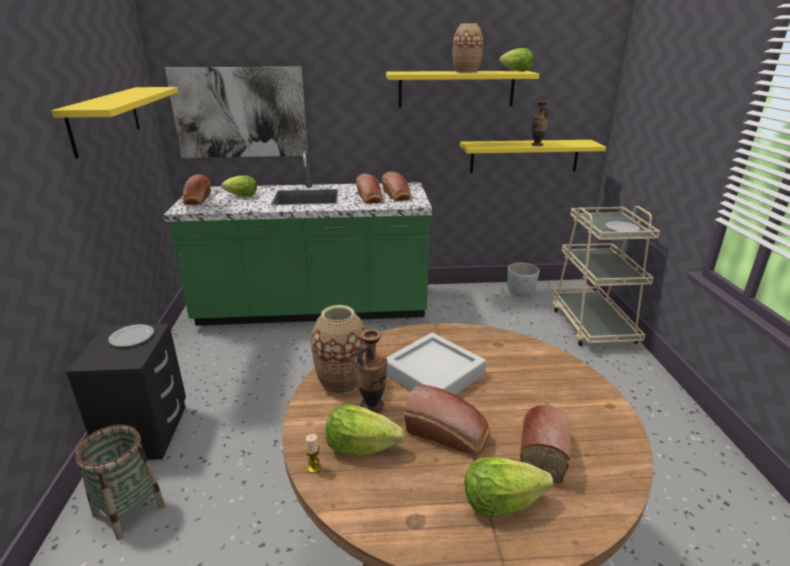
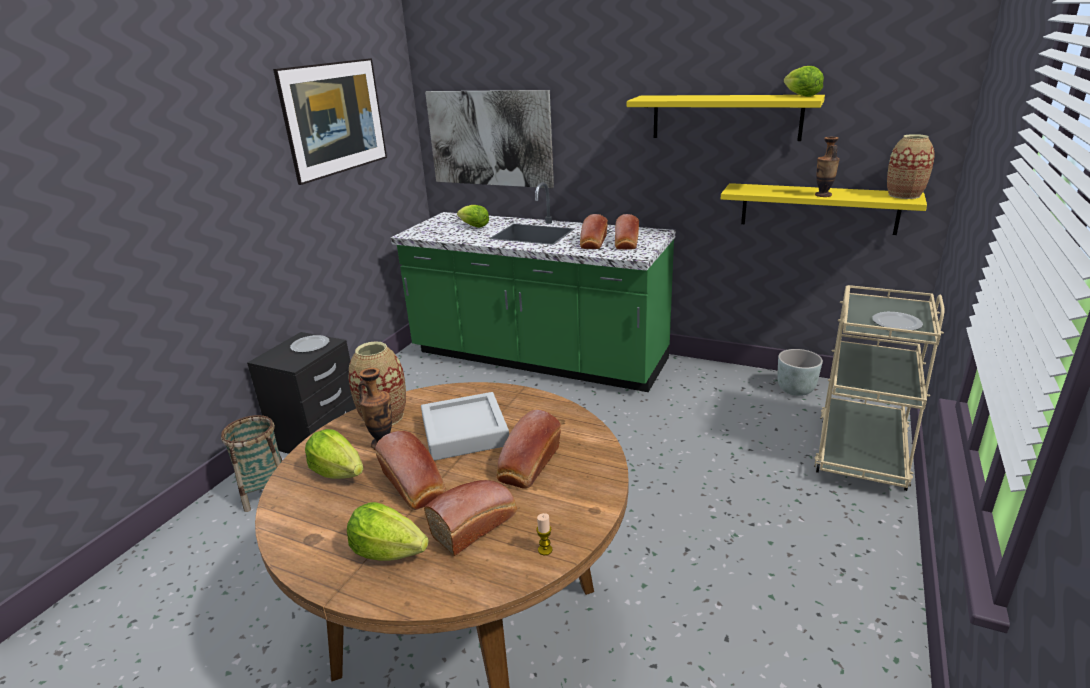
camera: 30 degrees right, 0 degrees up
(105, 119) = (340, 144): yellow shelf -> picture
(197, 199) = (433, 225): bread -> bread (528, 466)
(314, 468) = (290, 476): candle -> candle (545, 550)
(466, 72) = (730, 97): vase -> vase (904, 195)

